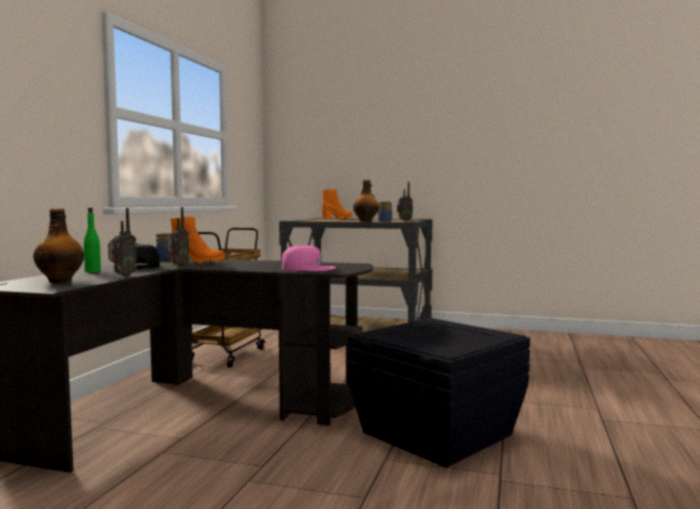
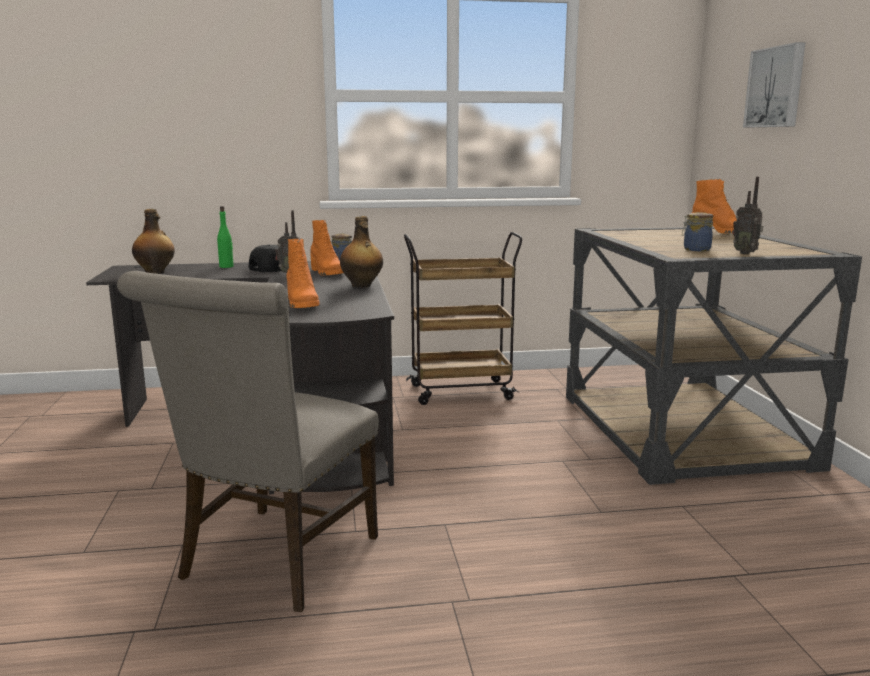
camera: 65 degrees right, 10 degrees up
(122, 275) = (199, 275): radio -> none
(307, 268) = (301, 304): pink cap -> orange boot
(344, 141) = (776, 87): none -> picture
(366, 221) = (645, 246): bottle -> bottle (361, 285)
(435, 433) = (273, 562): black storage box -> beige chair

